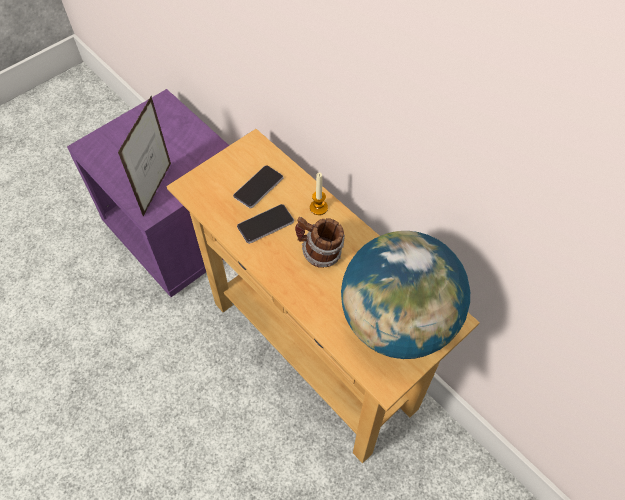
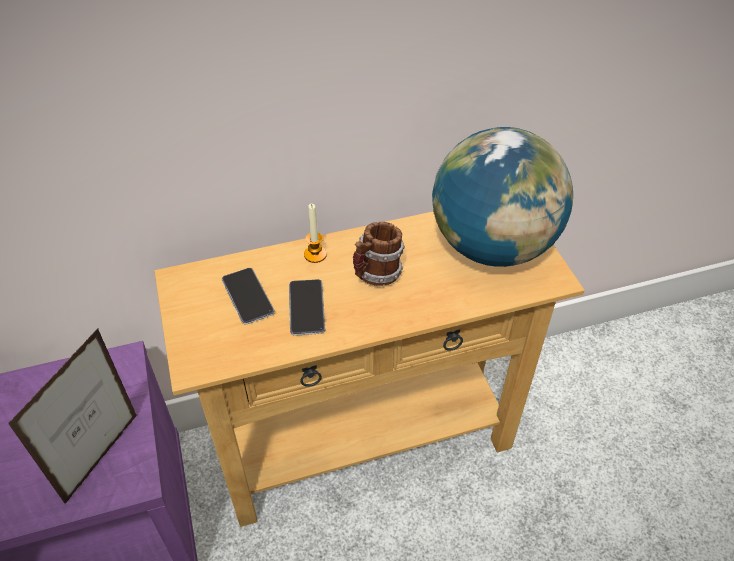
camera: 65 degrees left, 10 degrees down
(157, 189) = (102, 457): picture frame -> picture frame turned 75 degrees clockwise

